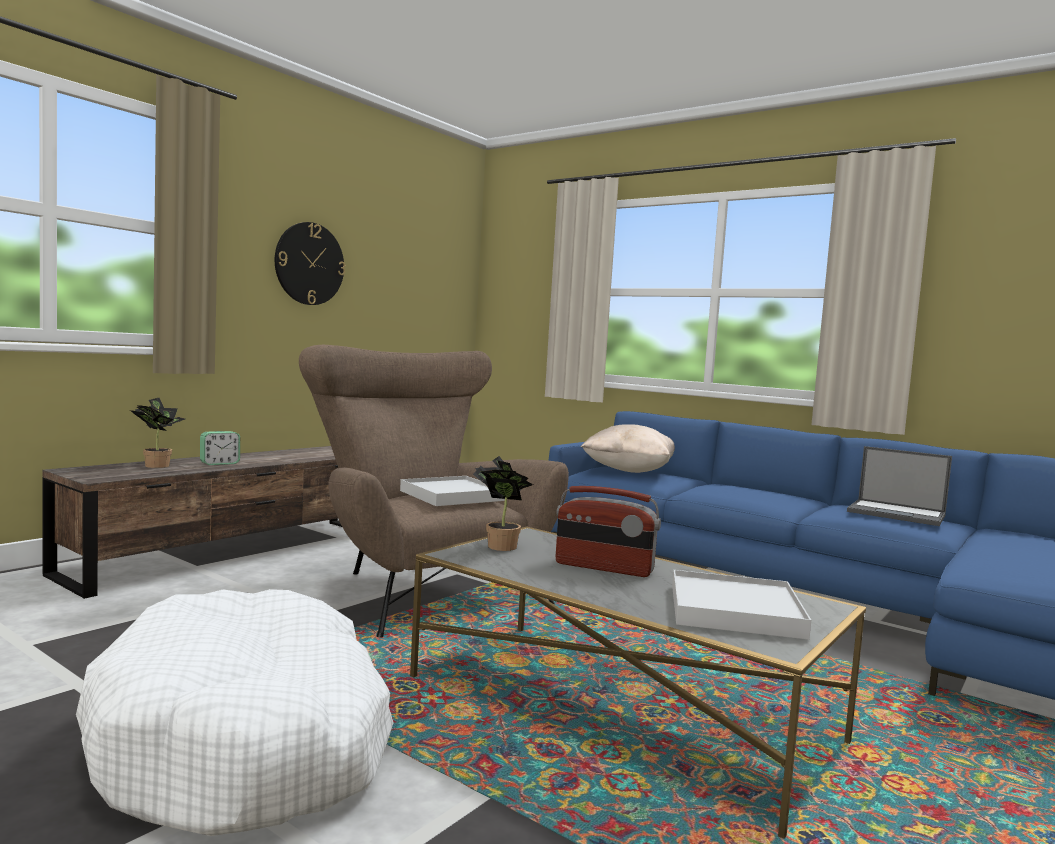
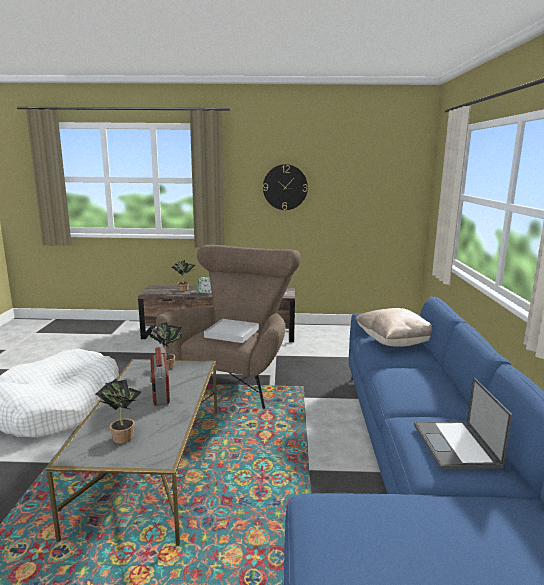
camera: 55 degrees right, 10 degrees up
(734, 610) = (121, 436): white tray -> potted plant

